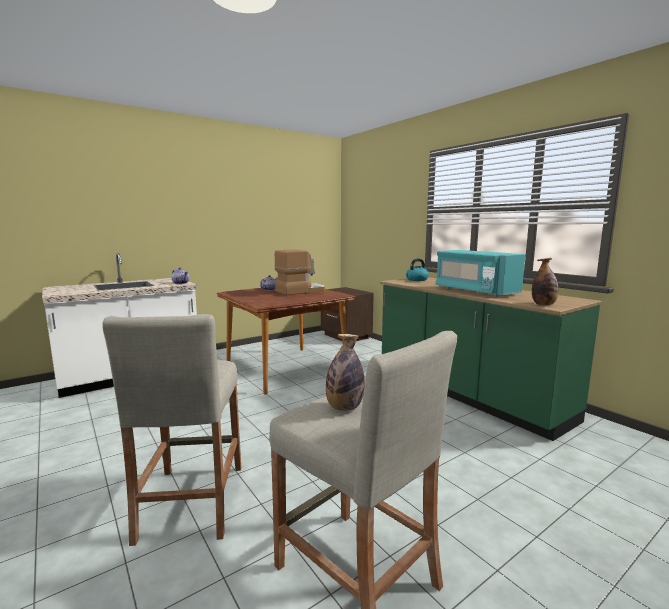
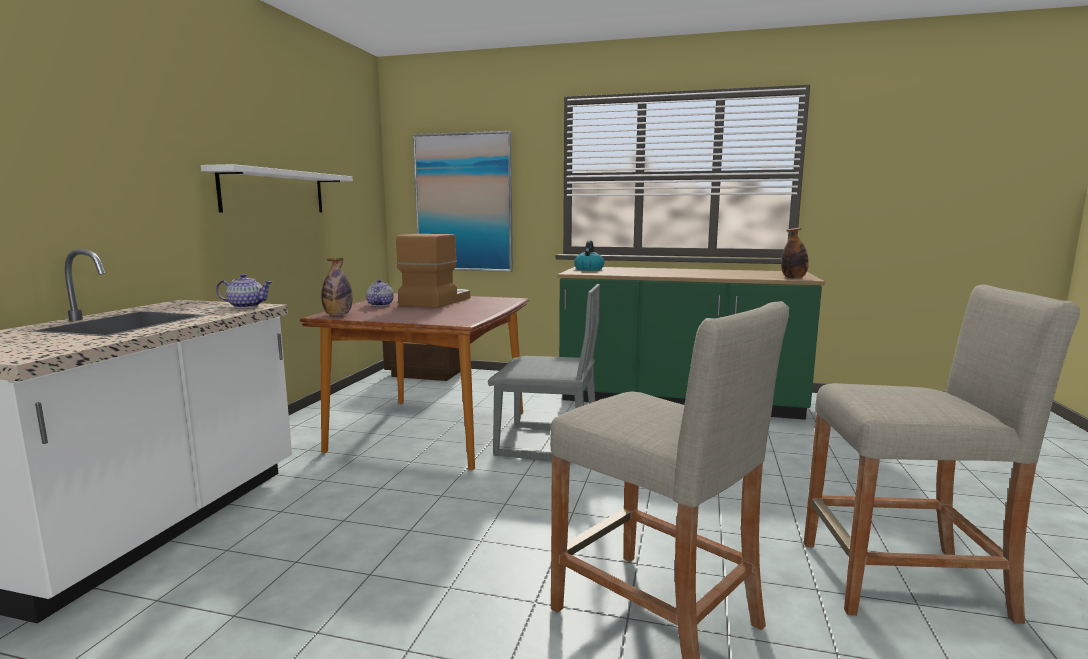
camera: 40 degrees left, 0 degrees up
(246, 224) = (274, 192): none -> white shelf
(325, 394) = (547, 445): none -> grey chair
(344, 407) = (888, 392): bottle -> bottle (338, 315)
(374, 228) = (463, 203): none -> picture
(474, 291) = (696, 274): turquoise microwave -> none

